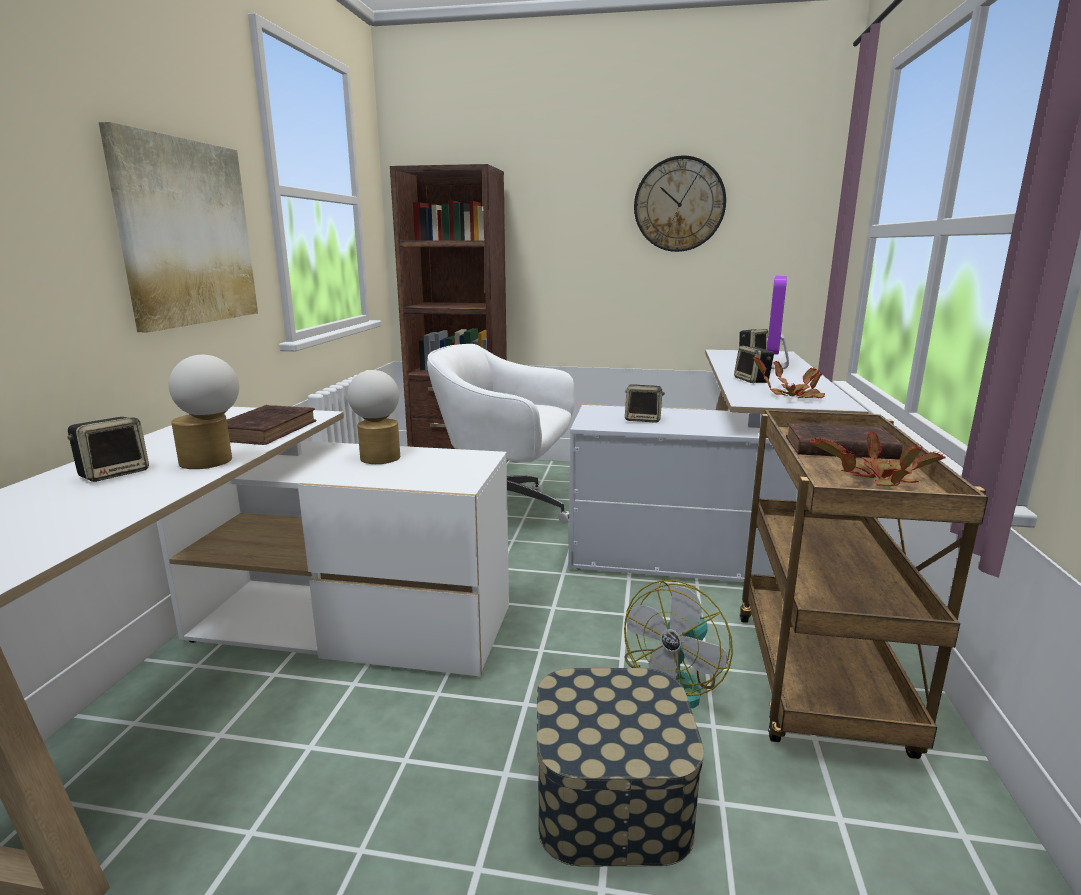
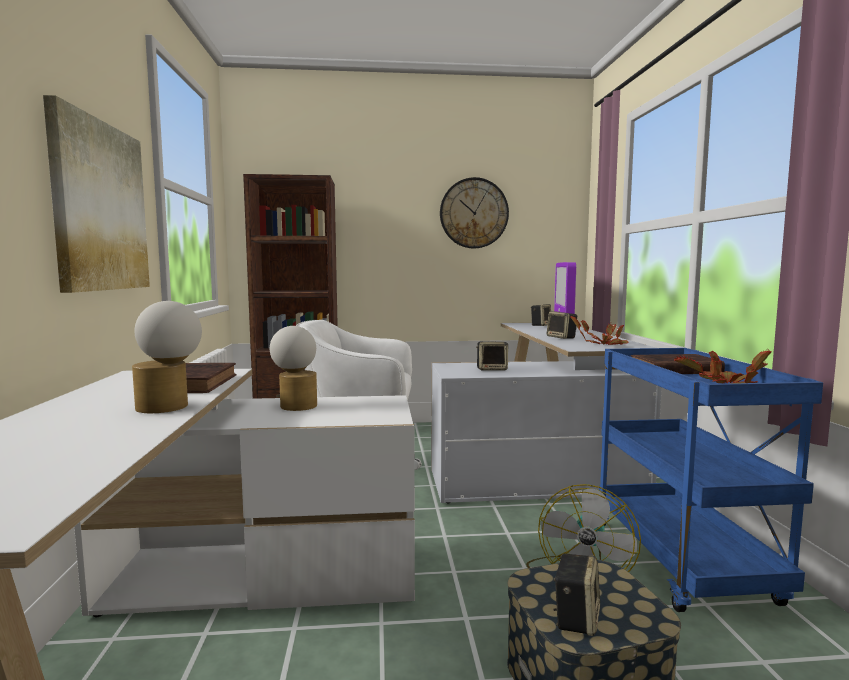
camera: 15 degrees left, 10 degrees down
(115, 473) = (71, 421): speaker -> speaker (575, 617)
(820, 684) = (684, 564): brown cart -> blue cart

